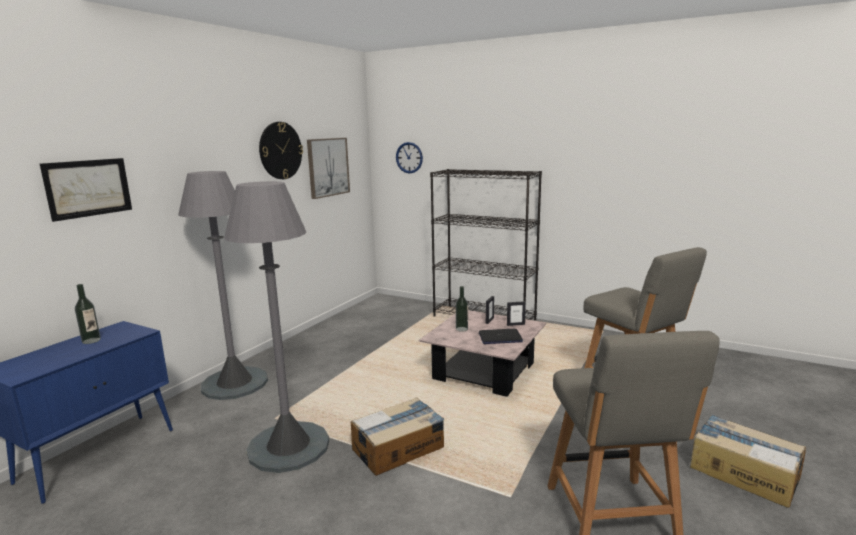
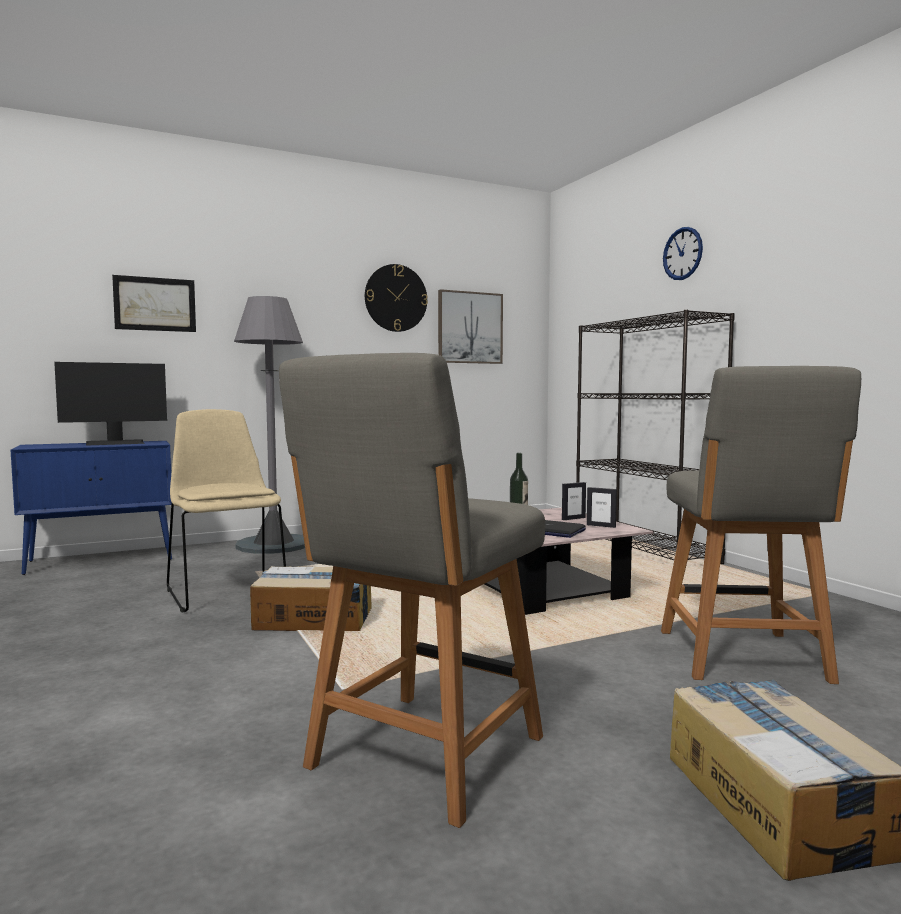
camera: 35 degrees right, 10 degrees down
(91, 340) = (115, 443): bottle -> monitor
(288, 447) = (226, 591): grey floor lamp -> beige chair
(409, 157) = (584, 319): wall clock -> wall clock (682, 253)

